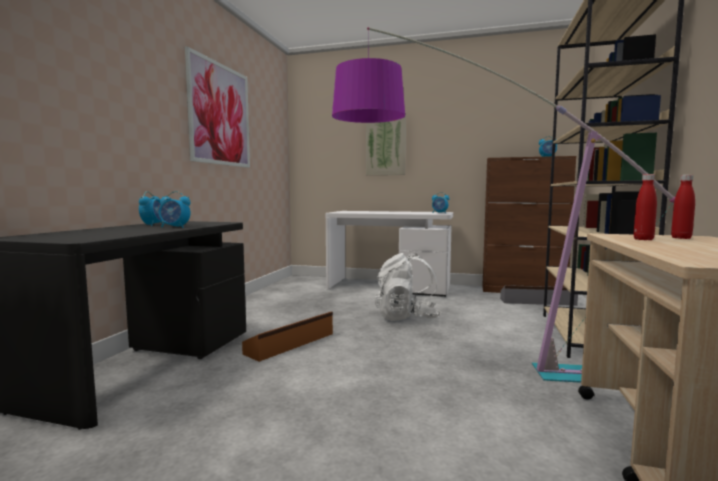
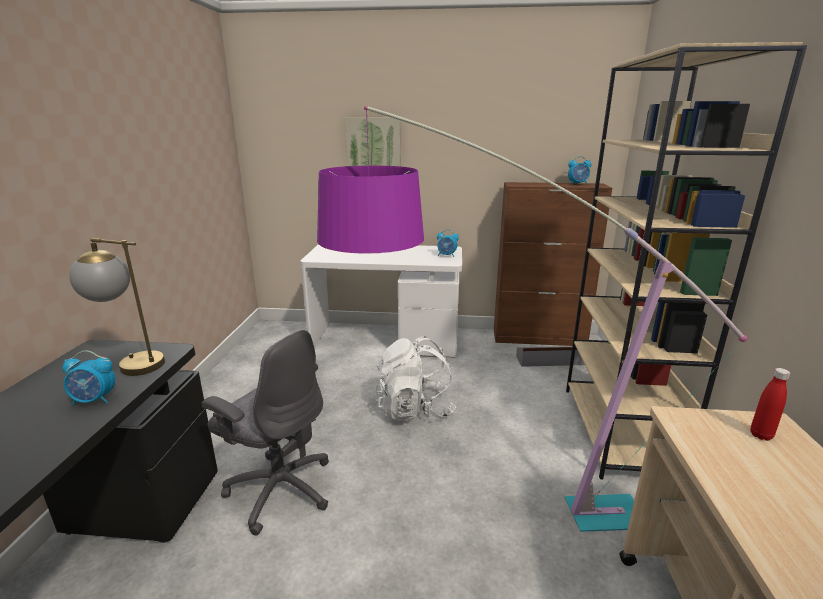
camera: 10 degrees left, 15 degrees up
(153, 225) = (58, 383): alarm clock -> none
(200, 223) = (130, 363): none -> table lamp
(220, 114) = (130, 151): picture -> none
(291, 343) = (280, 489): brown storage box -> grey office chair
(643, 239) = (724, 452): red bottle -> none

